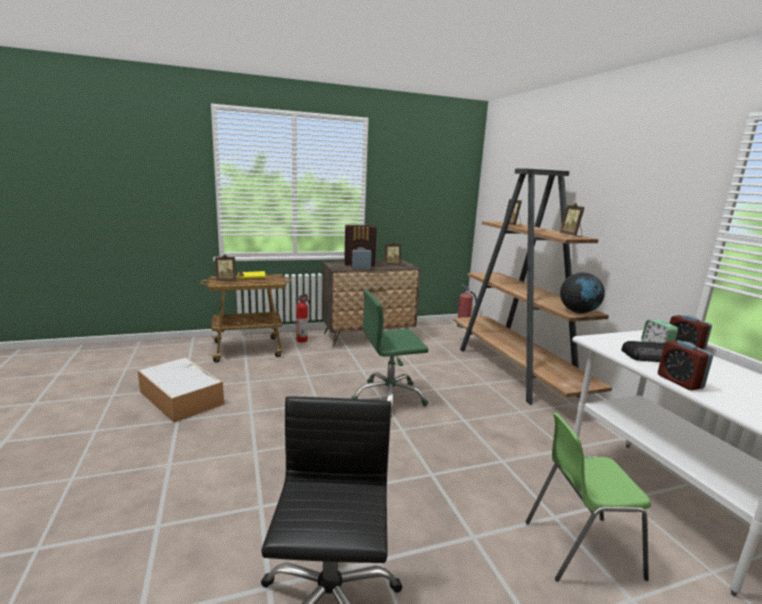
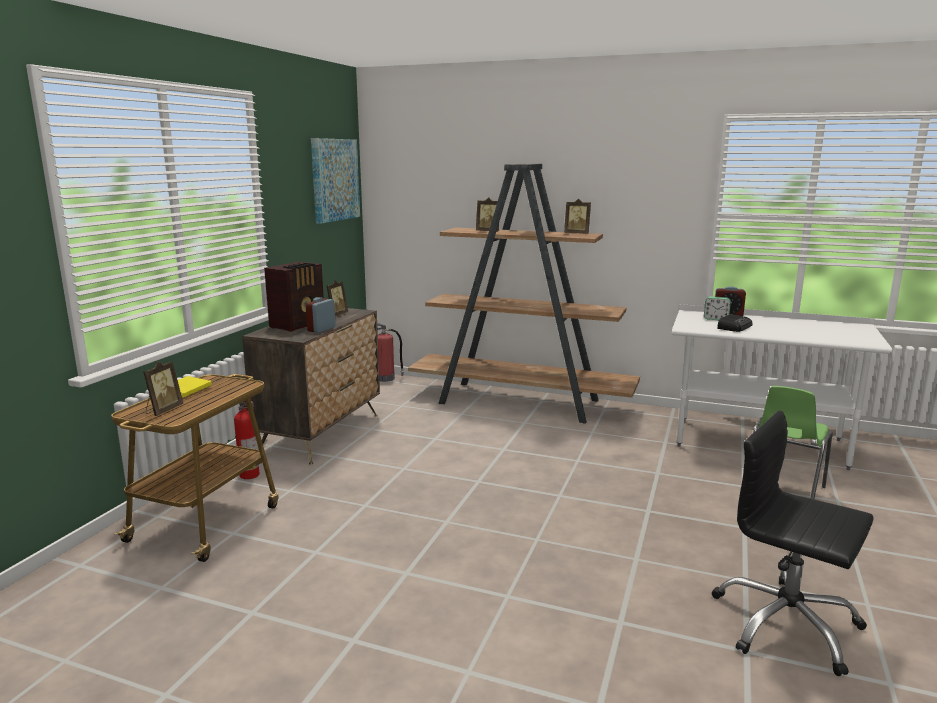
camera: 50 degrees left, 0 degrees up
(180, 397) = (281, 622): storage box -> none
(389, 397) = (489, 477): green office chair -> none
(446, 179) = (334, 180): none -> picture
(578, 312) = (608, 311): globe -> none
(679, 382) = (784, 336): alarm clock -> none

